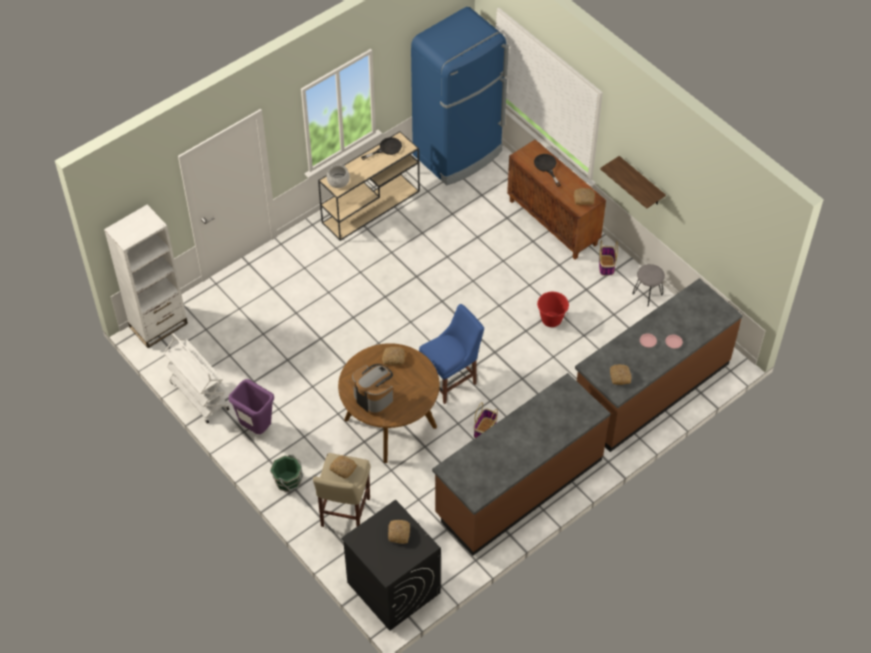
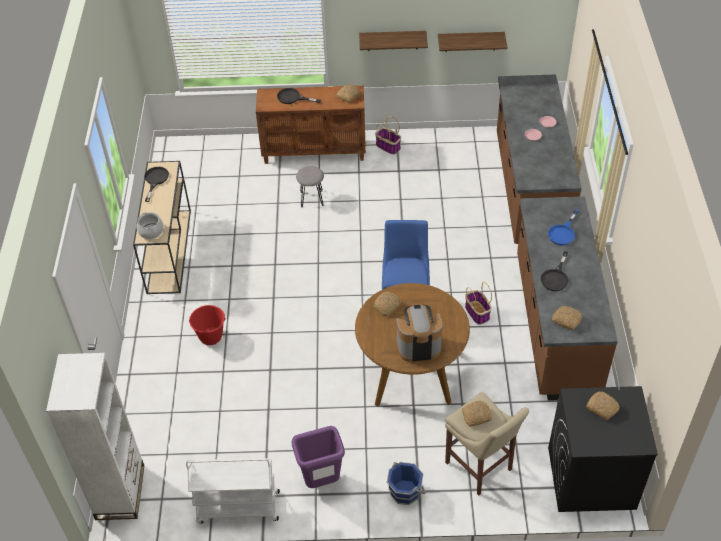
camera: 50 degrees left, 5 degrees down
(288, 481) = (405, 491): green bucket -> blue bucket
(458, 154) = (182, 165): blue fridge -> none
(503, 440) = (556, 277): none -> black frying pan
(551, 319) = (407, 207): red bucket -> red bucket (210, 337)
(555, 420) = (563, 232): none -> blue frying pan
(619, 376) = (552, 170): bread -> bread (566, 320)
(647, 294) = (439, 140): grey stool -> grey stool (312, 198)
(696, 231) = (470, 41): none -> shelf

